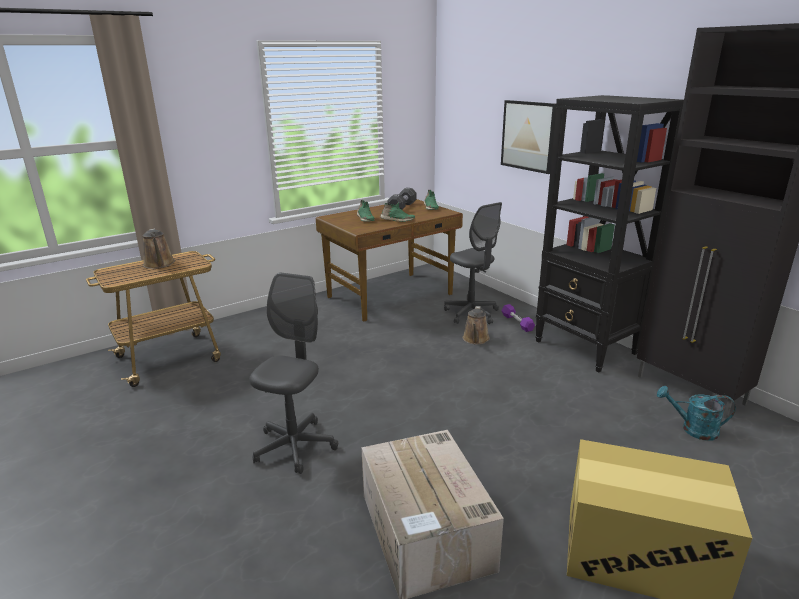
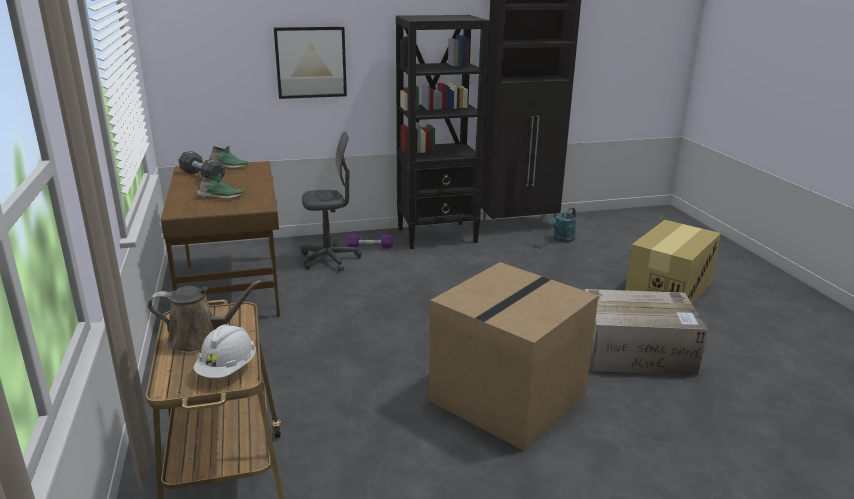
camera: 70 degrees left, 0 degrees up
(123, 277) = (227, 369): none -> white hard hat
(295, 447) = (507, 395): grey office chair -> cardboard box
(397, 220) = (252, 186): green shoe -> none
(475, 339) = (383, 271): brown watering can -> none

